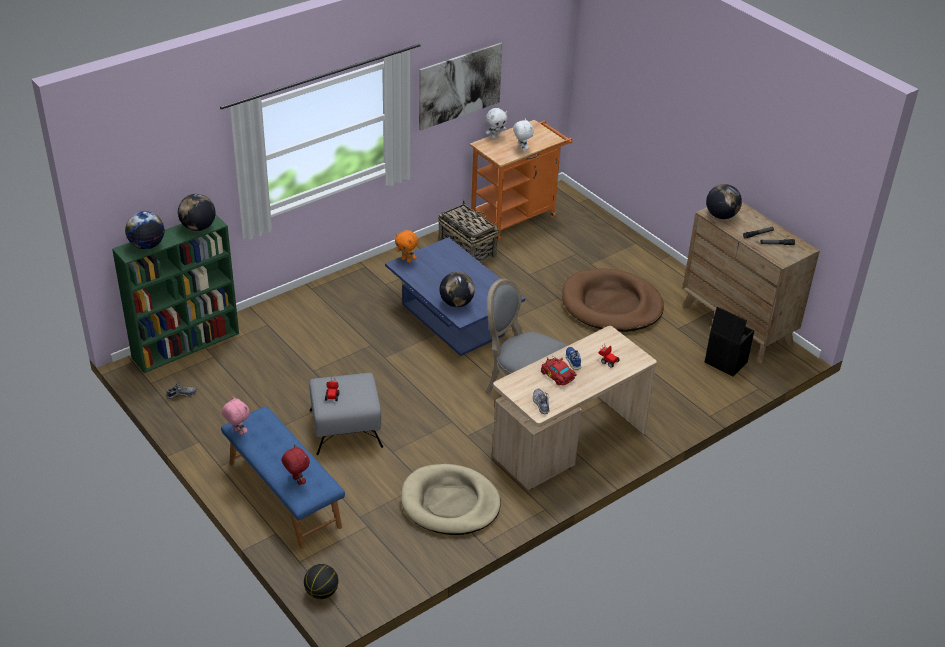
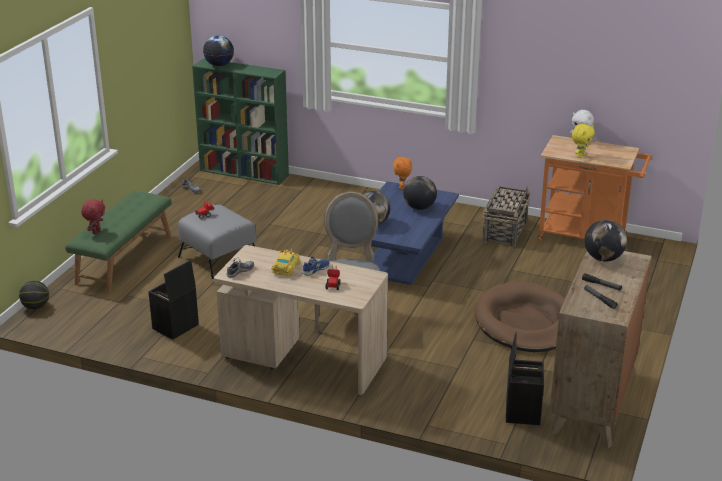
camera: 60 degrees right, 10 degrees down
(198, 227) = (260, 71): globe -> globe (419, 208)
(237, 432) = (128, 196): pink plush toy -> none
(283, 494) = (124, 259): blue bench -> green bench
(450, 503) = (175, 327): beige dog bed -> black storage box
(460, 85) = (546, 67): picture -> none
(522, 149) = (580, 156): white plush toy -> yellow plush toy
(558, 376) = (285, 269): red toy car -> yellow toy car

